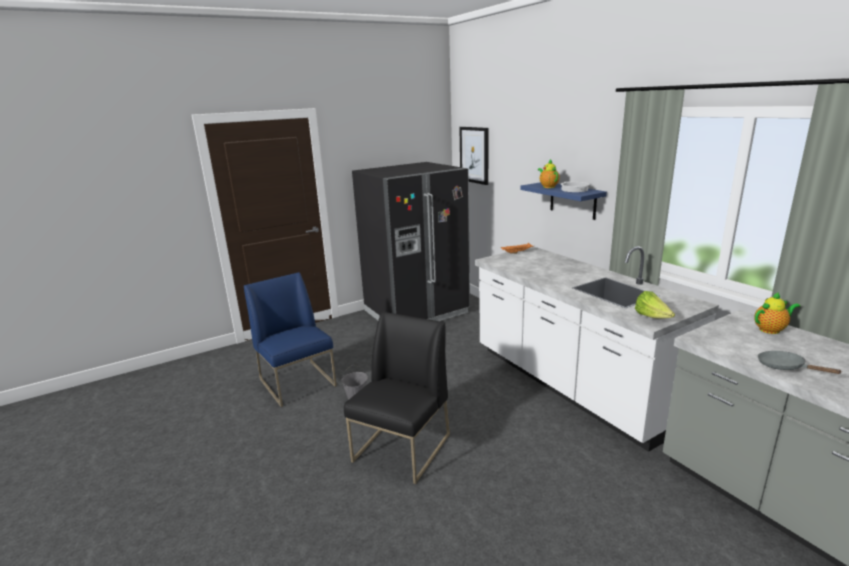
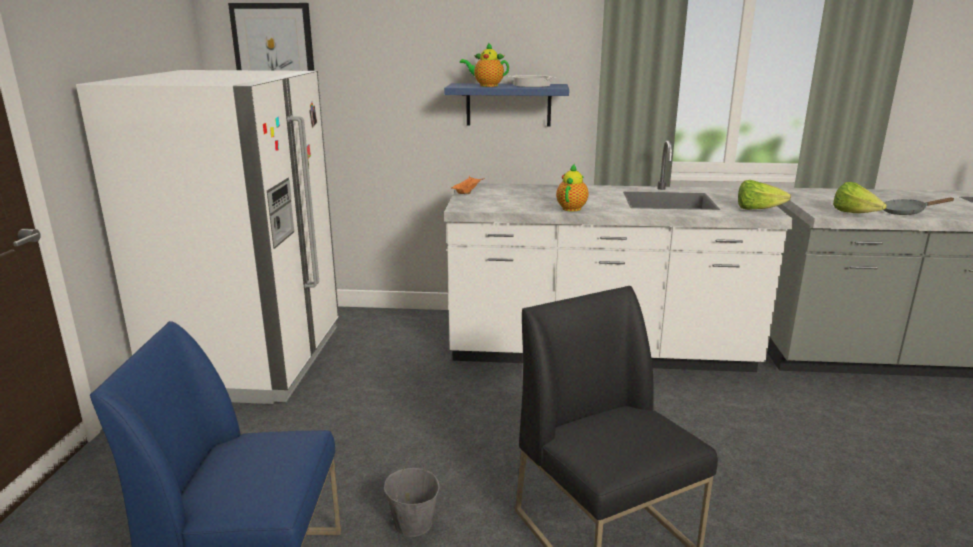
camera: 55 degrees left, 0 degrees up
(416, 312) = (251, 360): black fridge -> white fridge
(723, 348) = (854, 214): none -> lettuce
(771, 330) = (827, 193): teapot -> teapot (572, 208)

